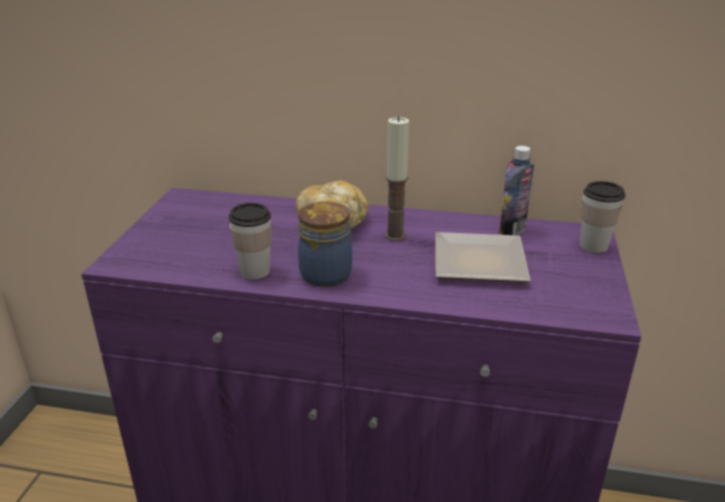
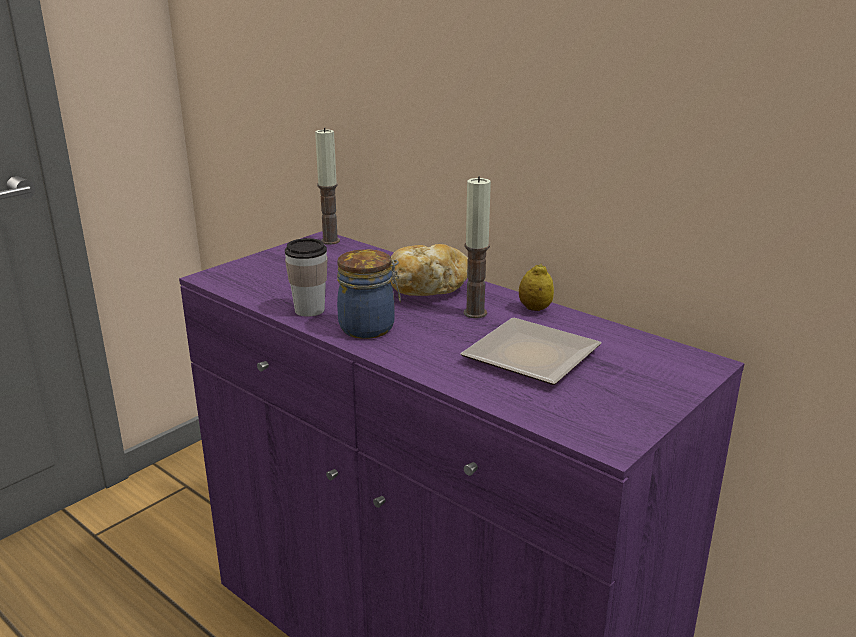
camera: 30 degrees right, 5 degrees down
(191, 197) = (330, 241): none -> candle
(434, 219) = (535, 309): none -> lemon
(512, 230) = (610, 338): bottle -> none
(593, 246) = (688, 376): cup -> none

